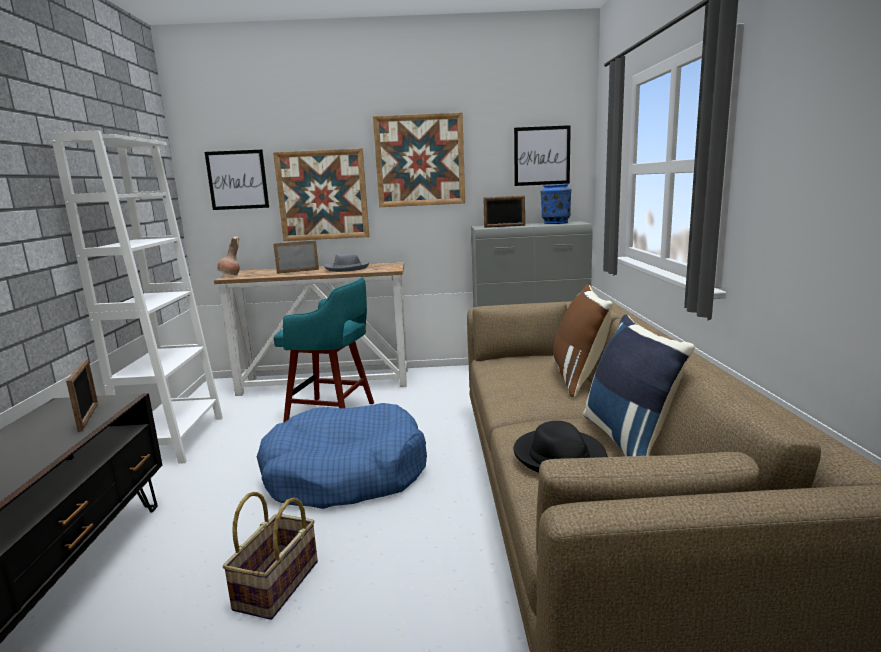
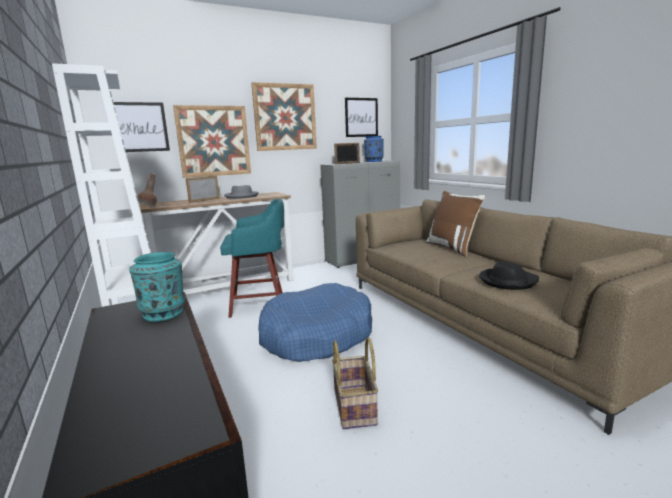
camera: 25 degrees left, 0 degrees up
(88, 417) = (163, 313): picture frame -> turquoise vase
(630, 440) = (526, 269): blue pillow -> none

